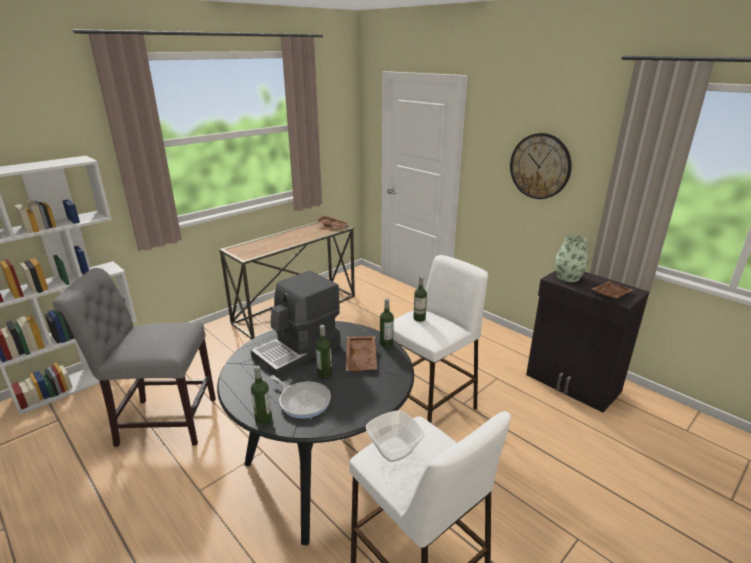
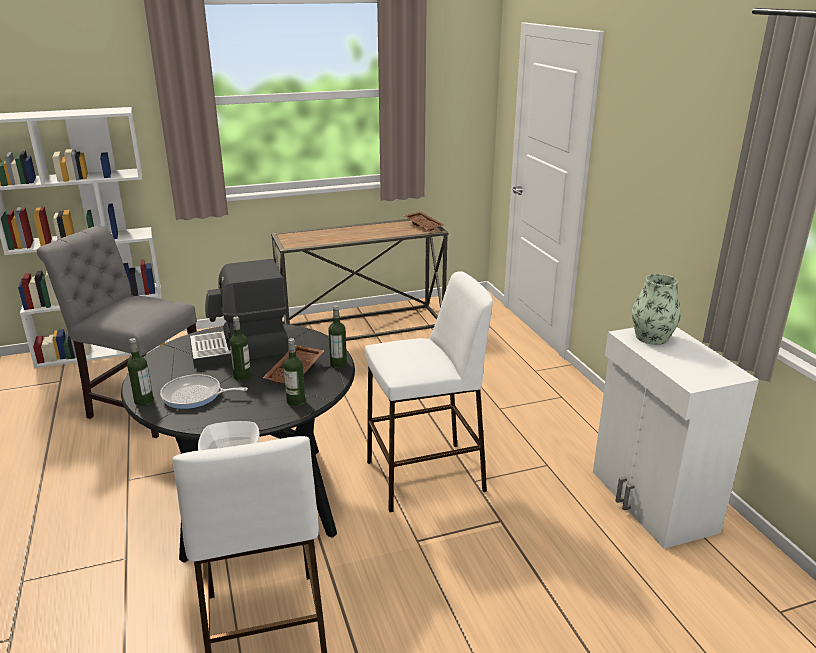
camera: 25 degrees right, 0 degrees up
(303, 401) = (195, 396): frying pan -> frying pan turned 120 degrees clockwise
(419, 318) = (408, 347): bottle -> bottle (296, 401)
(540, 166) = (668, 170): wall clock -> none
(572, 384) = (651, 502): black cabinet -> white cabinet
(610, 294) = (687, 370): brown tray -> none

